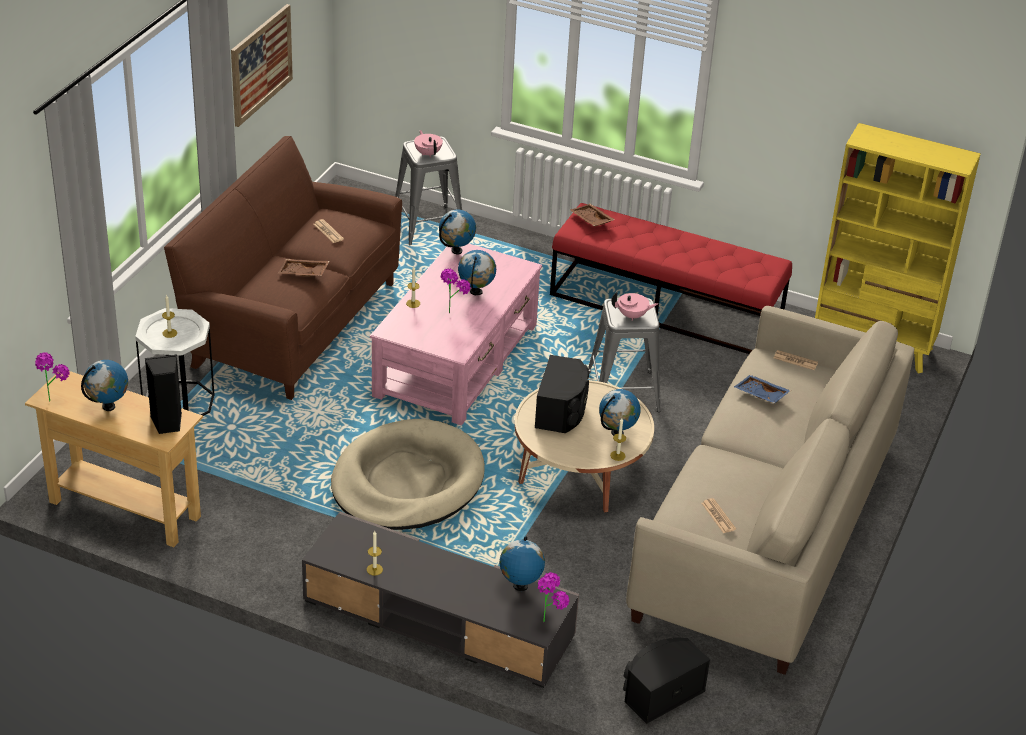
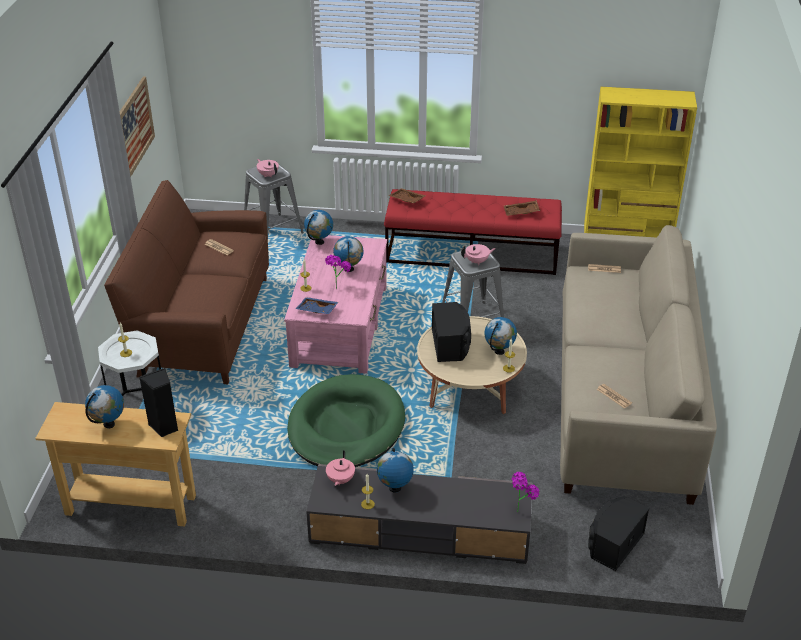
camera: 15 degrees left, 0 degrees up
(53, 397) = (58, 427): potted plant -> none
(303, 273) = (214, 283): brown tray -> brown tray (521, 213)
(356, 535) = (340, 480): none -> pink teapot
(407, 482) = (346, 427): beige dog bed -> green dog bed
(520, 586) = (485, 488): globe -> globe (395, 488)
(760, 395) = (594, 299): blue tray -> blue tray (316, 310)

